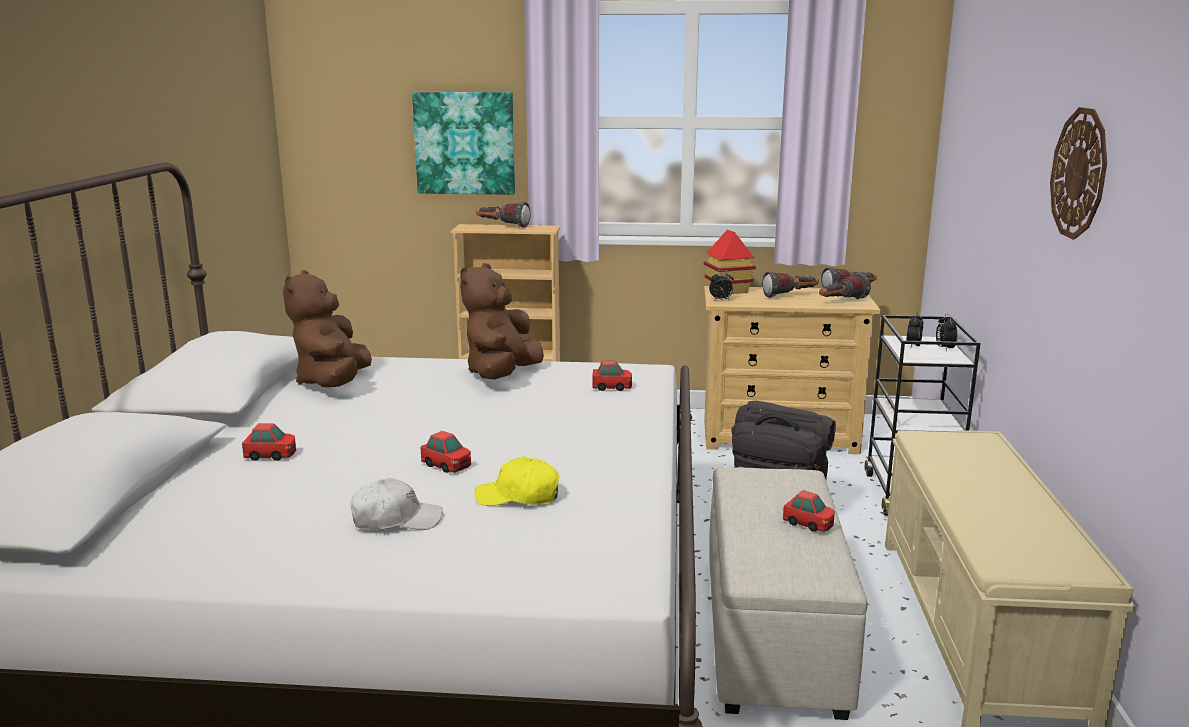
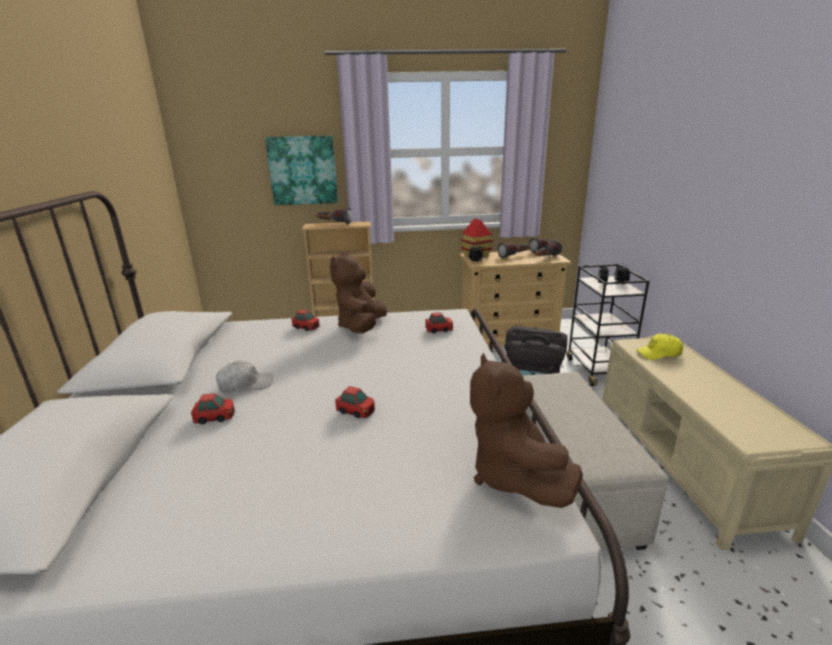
camera: 10 degrees left, 5 degrees up
(333, 383) = (245, 344): brown plush toy -> brown plush toy (513, 476)
(396, 520) = (337, 473): white cap -> white cap (245, 384)
(518, 497) = (423, 435): yellow cap -> yellow cap (659, 353)
(808, 524) = (597, 417): toy car -> toy car (306, 327)
(1079, 173) = (753, 170): wall clock -> none

